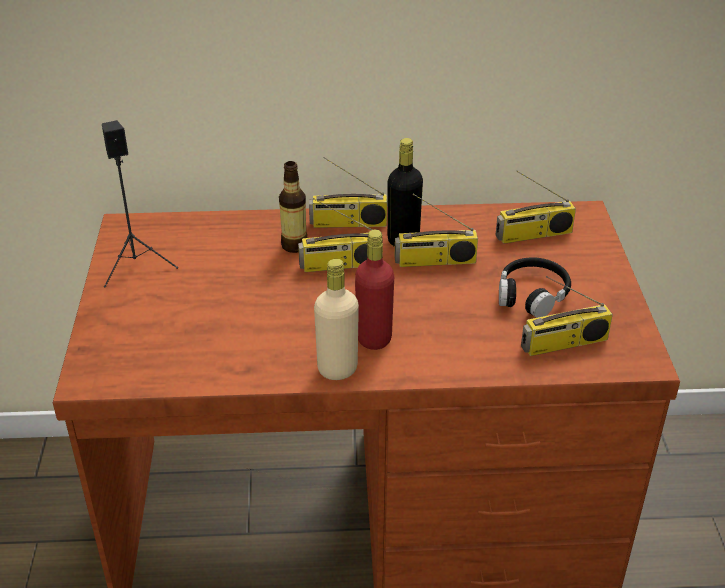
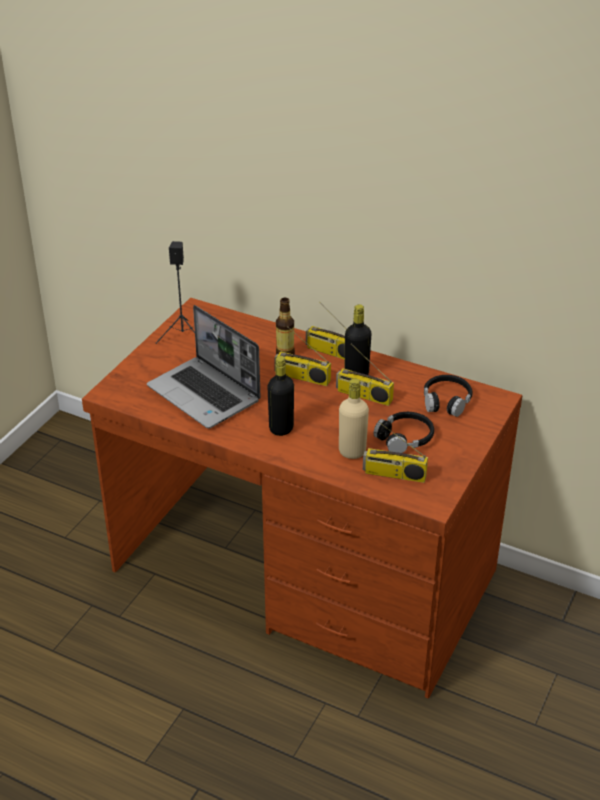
camera: 30 degrees right, 0 degrees up
(233, 330) = (205, 394): none -> laptop
(337, 369) = (244, 438): beige bottle -> beige bottle (352, 452)
(374, 338) = (281, 428): red bottle -> black bottle
(533, 235) = (446, 401): radio -> black headphones

